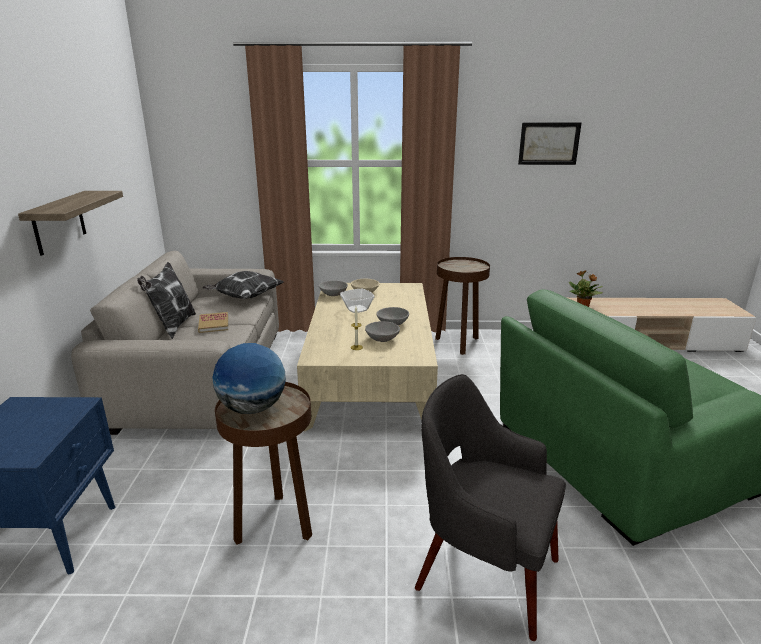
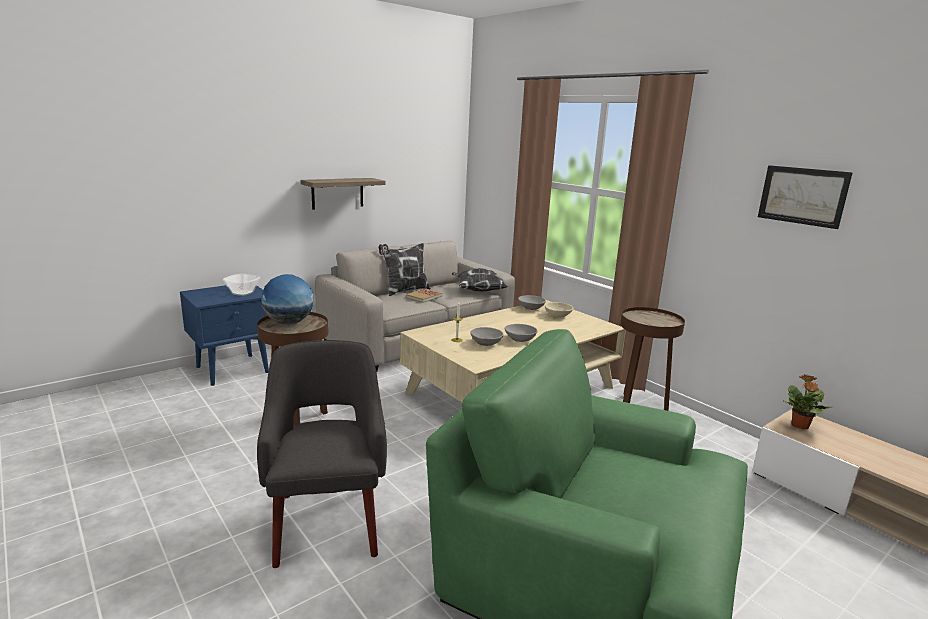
camera: 50 degrees right, 5 degrees down
(357, 309) = (521, 322): bowl -> bowl (243, 293)

